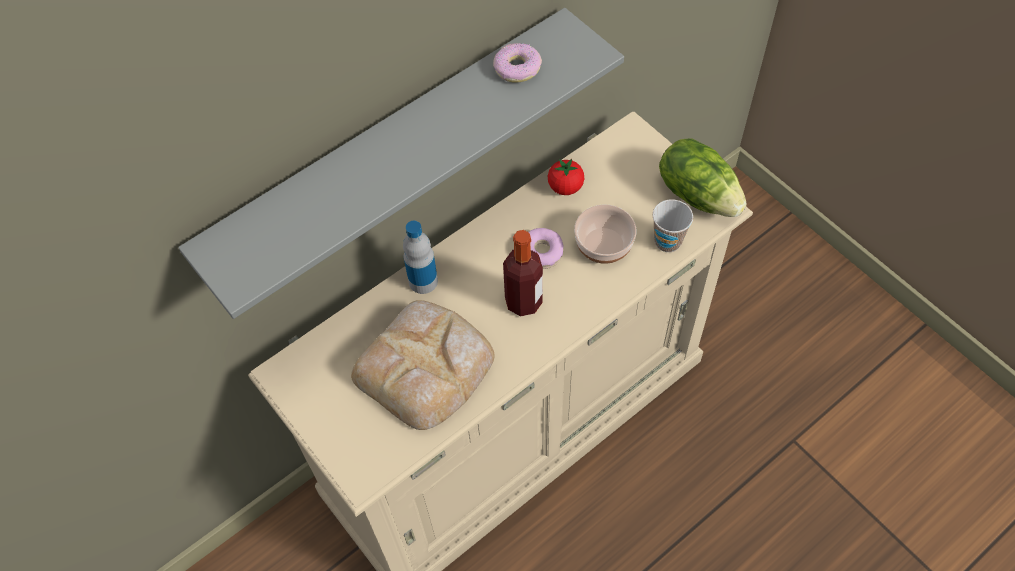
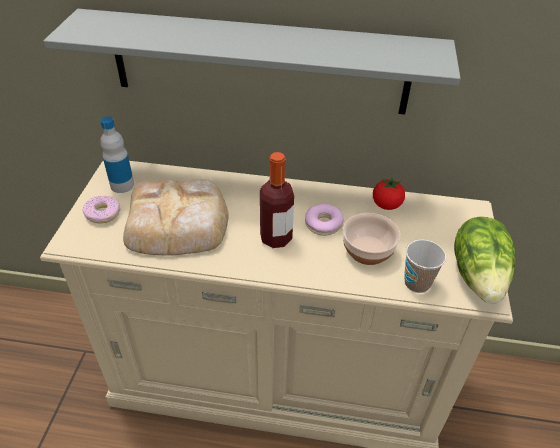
camera: 45 degrees right, 15 degrees down
(423, 281) = (238, 186): bottle -> bottle (122, 185)
(517, 68) = (372, 45): donut -> donut (103, 213)

